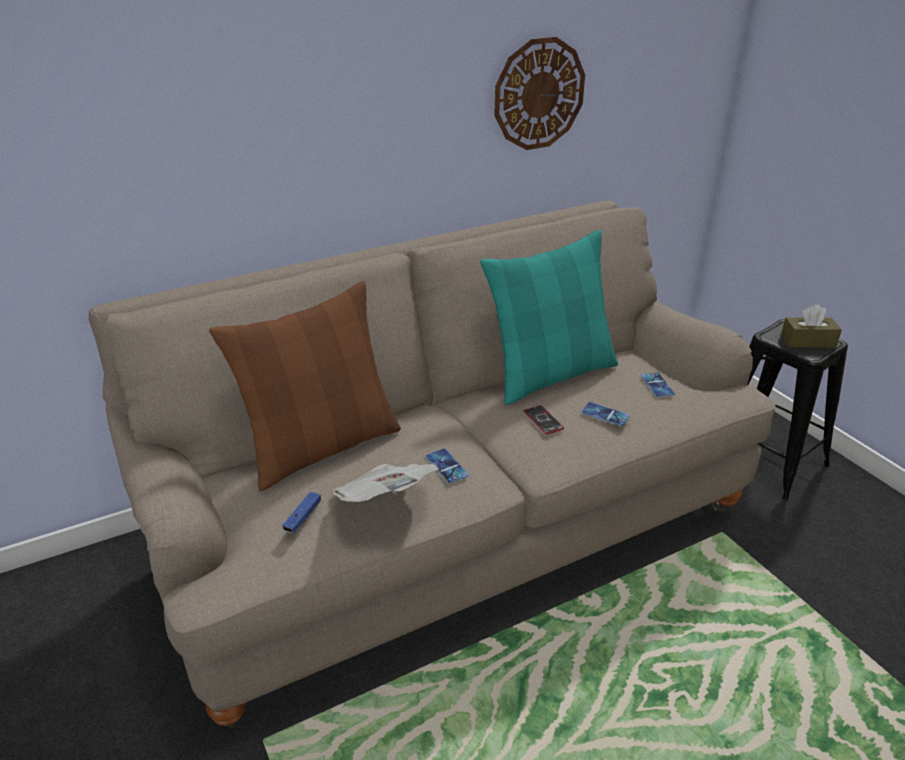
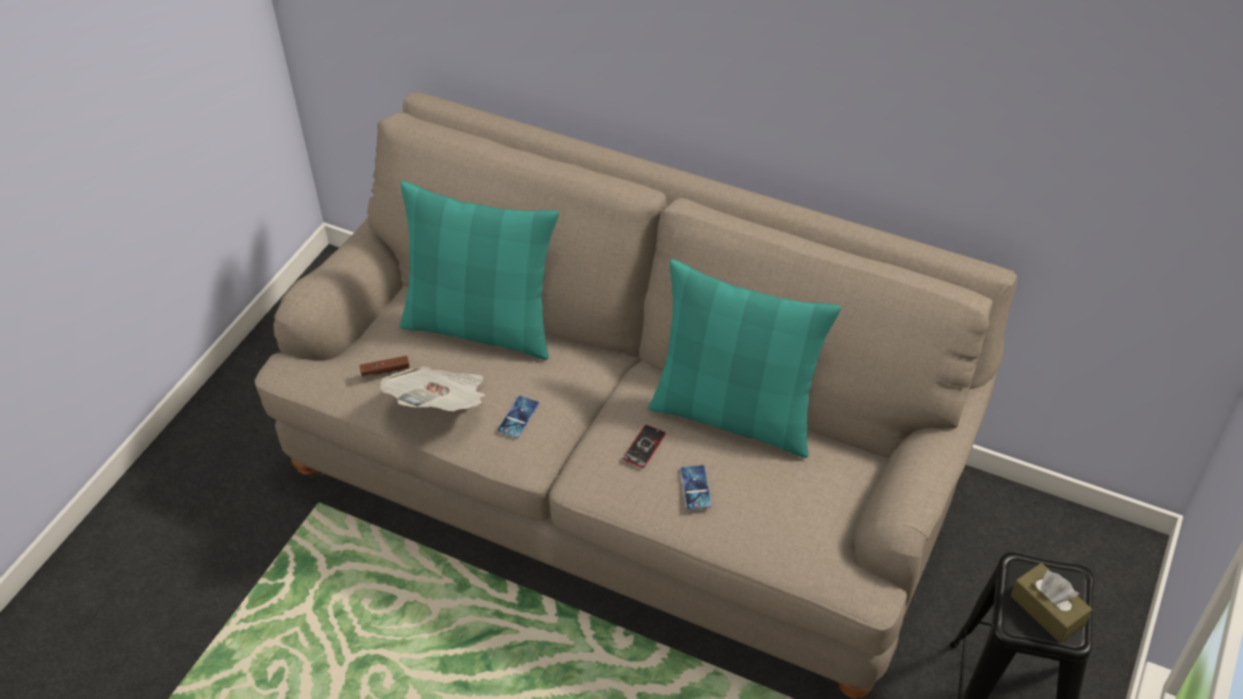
camera: 55 degrees right, 15 degrees up
(303, 517) = (385, 370): blue game controller -> brown game controller
(322, 447) = (481, 326): brown pillow -> turquoise pillow
(539, 94) = (928, 105): wall clock -> none
(657, 385) = (798, 506): phone -> none

